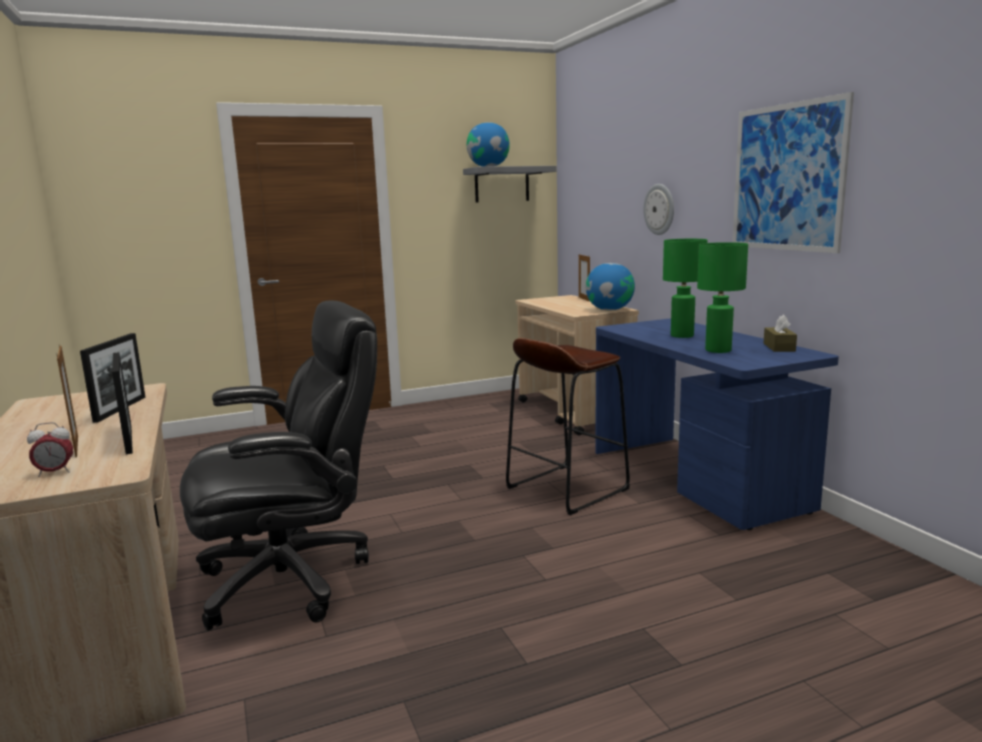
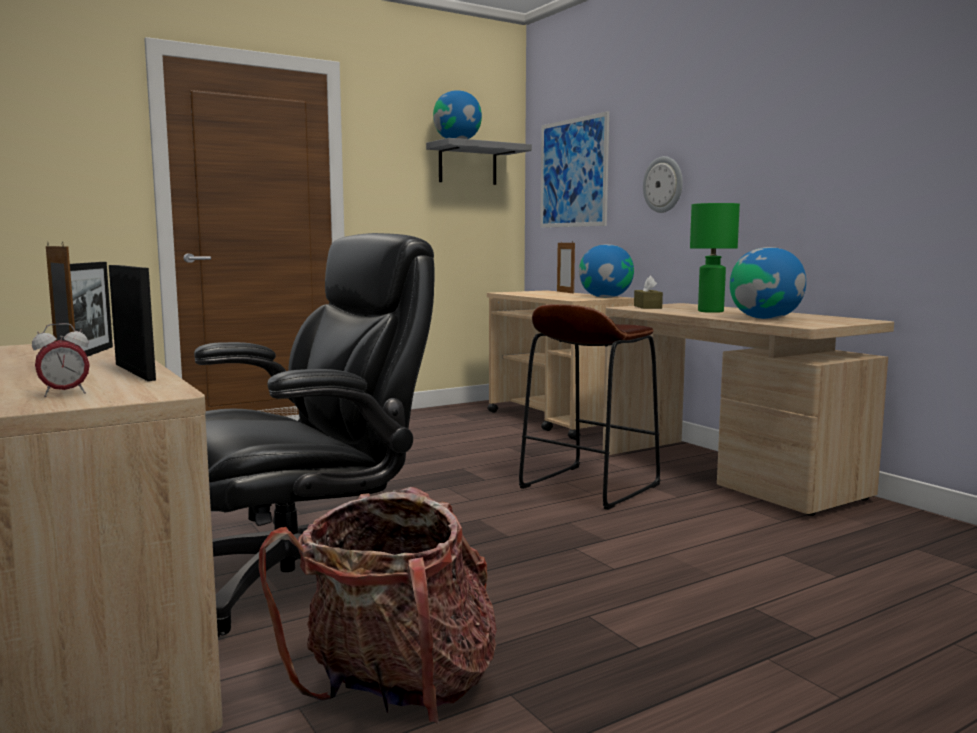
camera: 10 degrees left, 5 degrees down
(320, 691) = (397, 692): none -> backpack
(697, 479) = (728, 474): blue desk -> beige desk
(718, 350) = (765, 318): green table lamp -> globe
(779, 347) = (825, 317): brown tissue box -> brown tissue box (647, 307)
(787, 177) = (825, 137): picture -> picture (573, 173)

